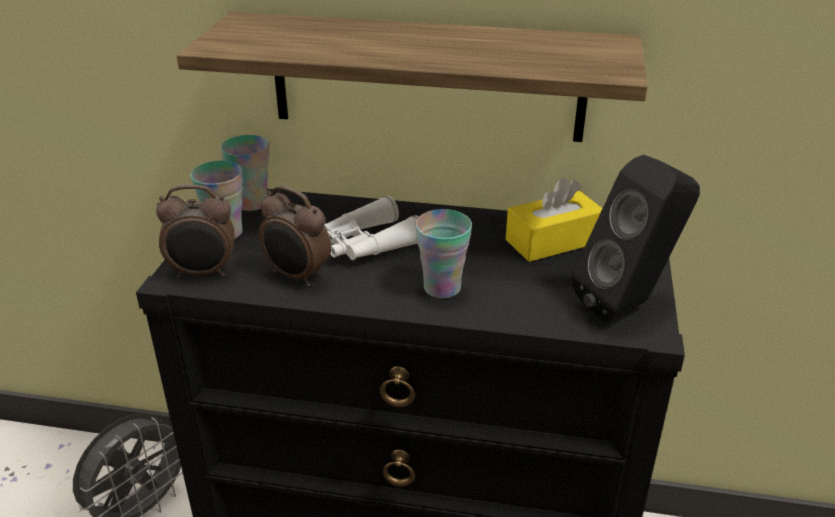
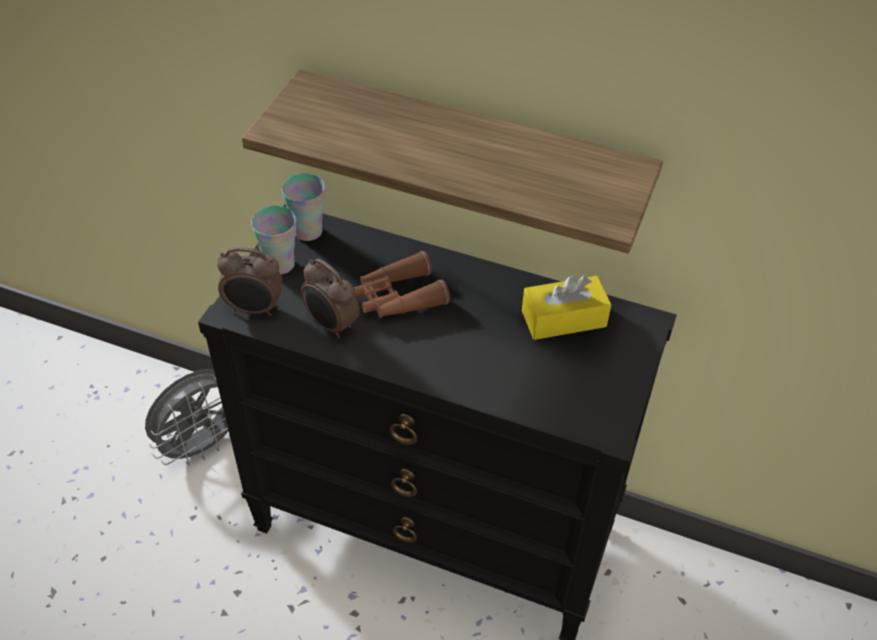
camera: 10 degrees right, 15 degrees up
(366, 244) = (398, 297): white binoculars -> brown binoculars
(442, 288) = (450, 357): cup -> none
(628, 304) = (603, 401): black speaker -> none

